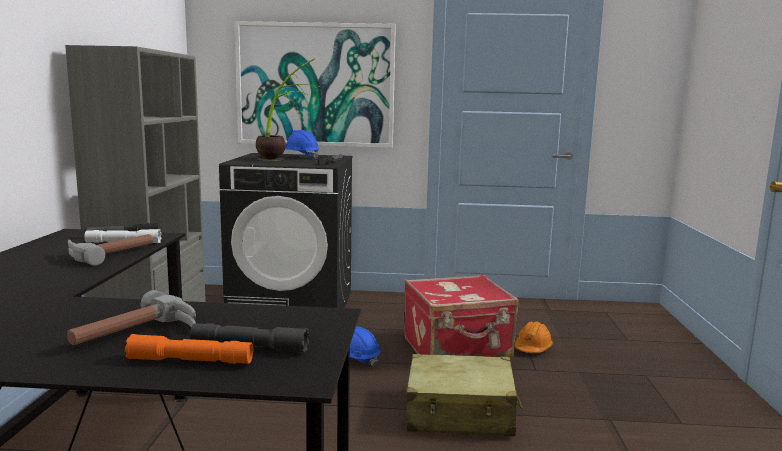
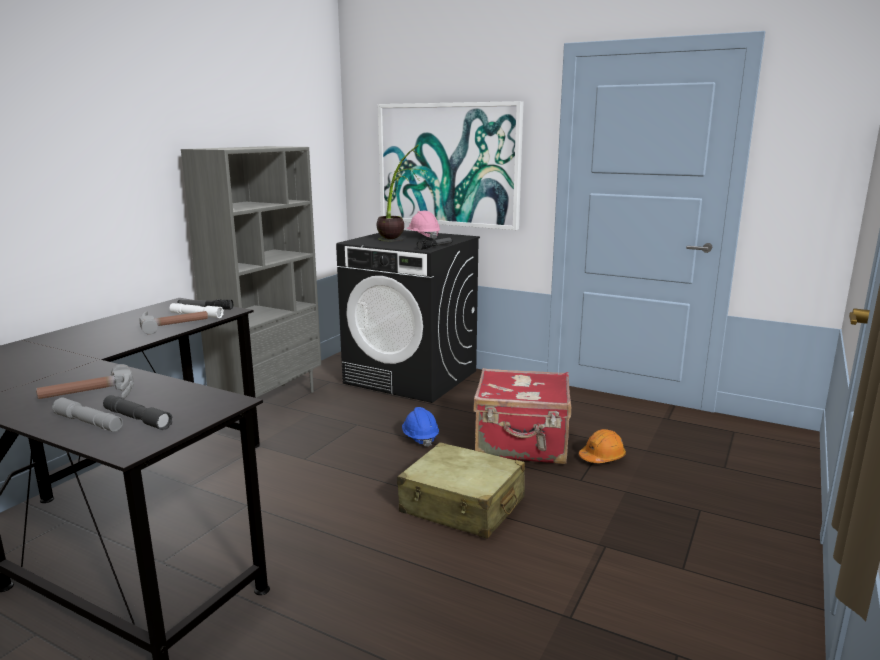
camera: 25 degrees right, 5 degrees up
(190, 361) = (89, 423): orange flashlight -> grey flashlight
(300, 157) = (423, 237): blue hard hat -> pink hard hat

